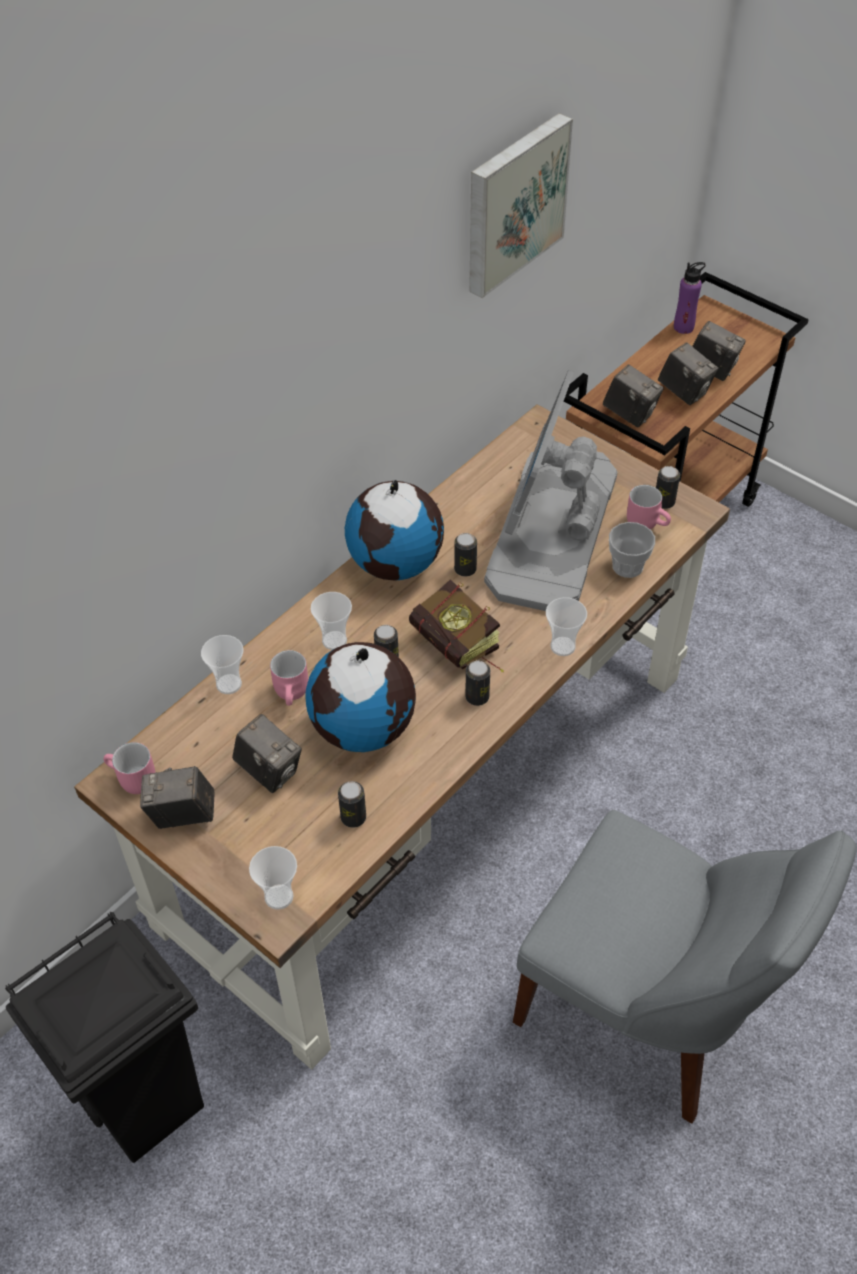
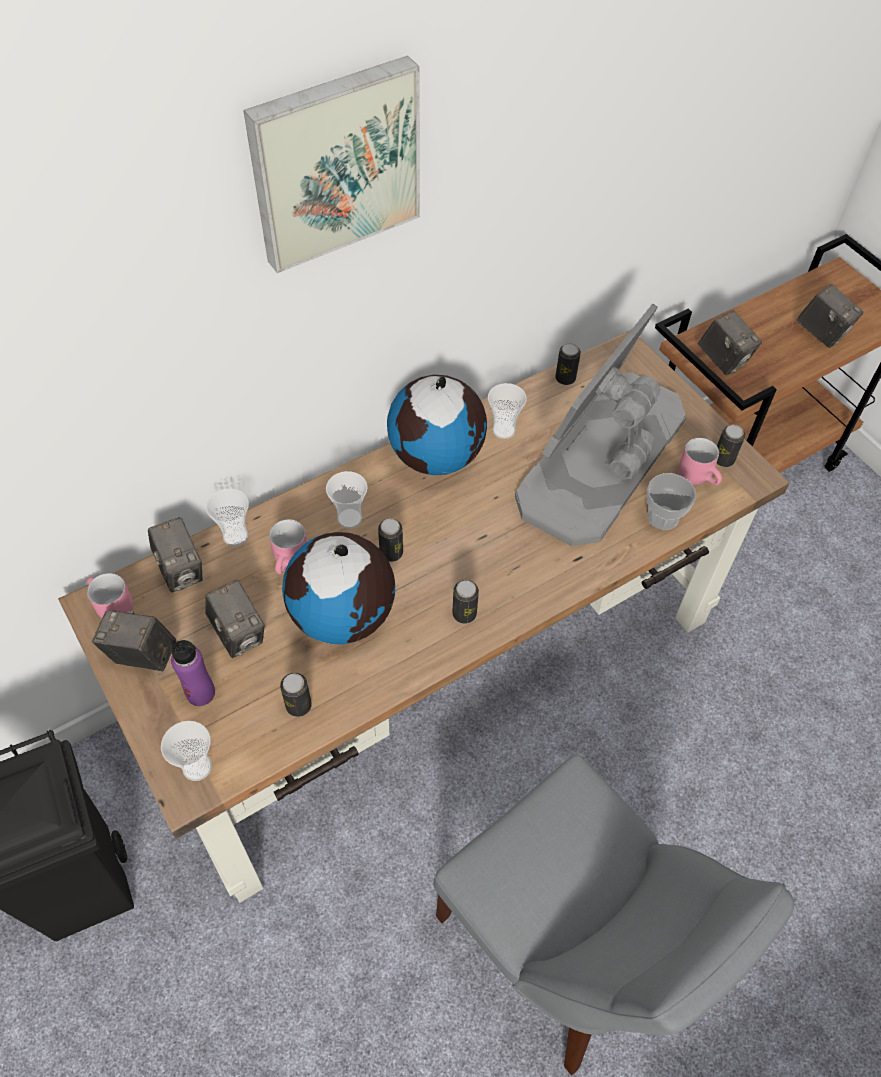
camera: 15 degrees right, 5 degrees up
(461, 649) = (466, 560): book -> none
(465, 569) = (501, 479): can -> can (565, 378)
(513, 203) = (636, 114): picture -> picture (334, 163)
(562, 646) = (568, 584): cup -> cup (503, 430)
(683, 327) = (807, 285): purple bottle -> purple bottle (201, 693)
(684, 392) = (786, 350): camera -> camera (181, 570)

